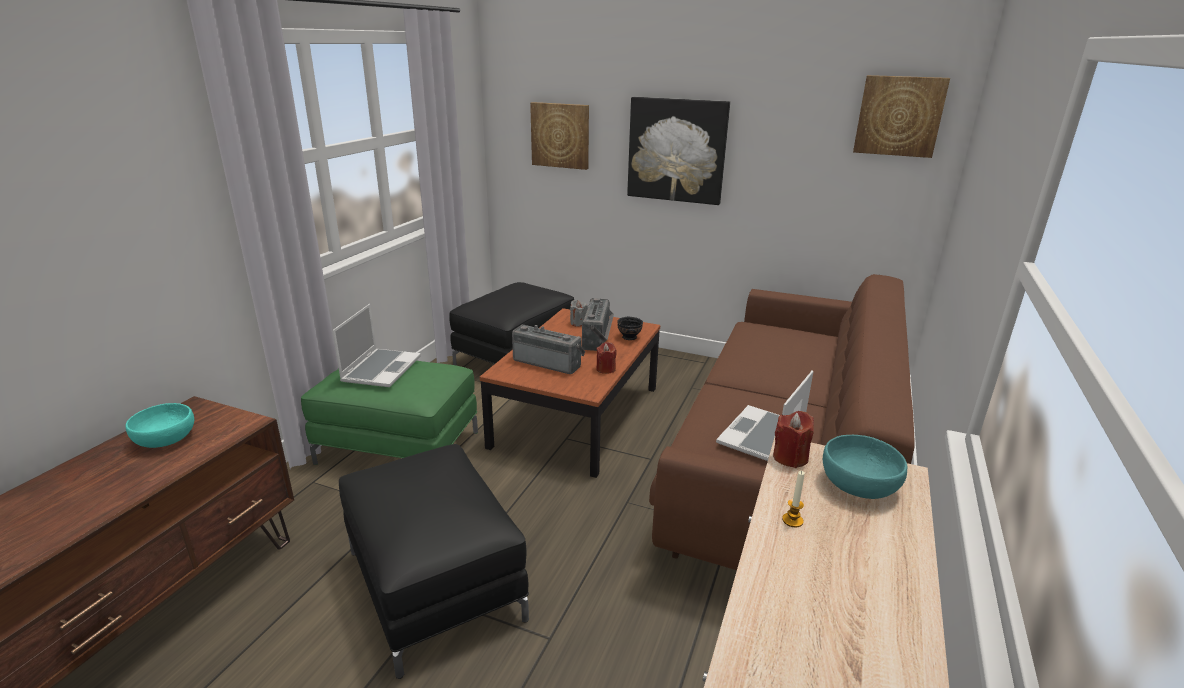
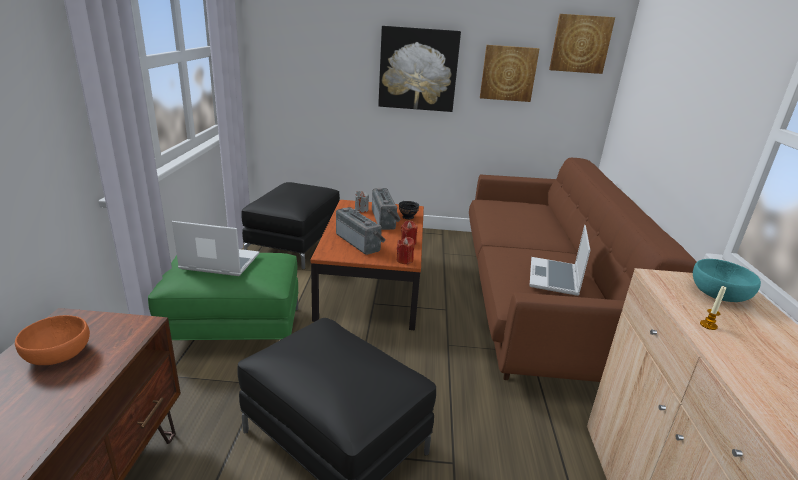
camera: 20 degrees left, 0 degrees up
(164, 439) = (57, 354): turquoise bowl -> orange bowl
(381, 369) = (218, 262): laptop -> laptop turned 75 degrees counterclockwise
(548, 362) = (360, 242): radio -> radio turned 45 degrees clockwise
(560, 135) = (318, 57): picture -> picture (508, 73)
(790, 457) = (661, 282): red candle -> red candle (404, 260)

